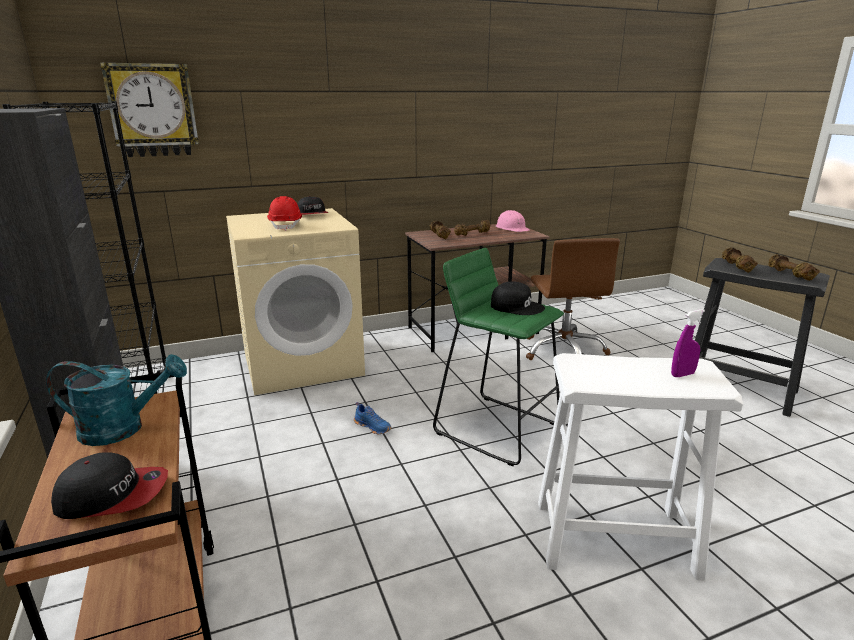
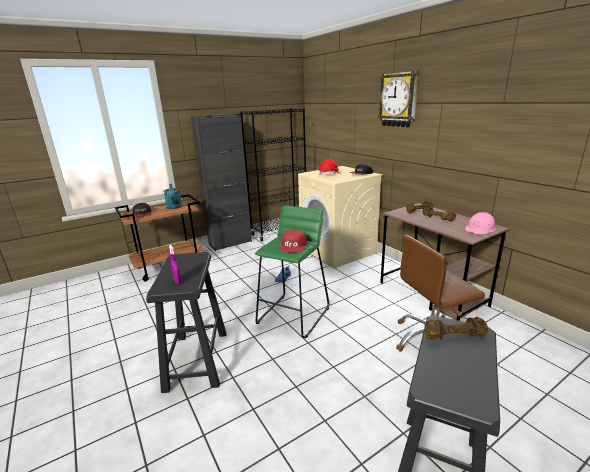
camera: 80 degrees right, 0 degrees up
(153, 110) = (328, 112): wall clock -> wall clock (398, 100)
(516, 306) = (293, 246): black cap -> red cap
(613, 538) = (197, 359): white stool -> black stool
(789, 274) = (452, 376): brown dumbbell -> none

